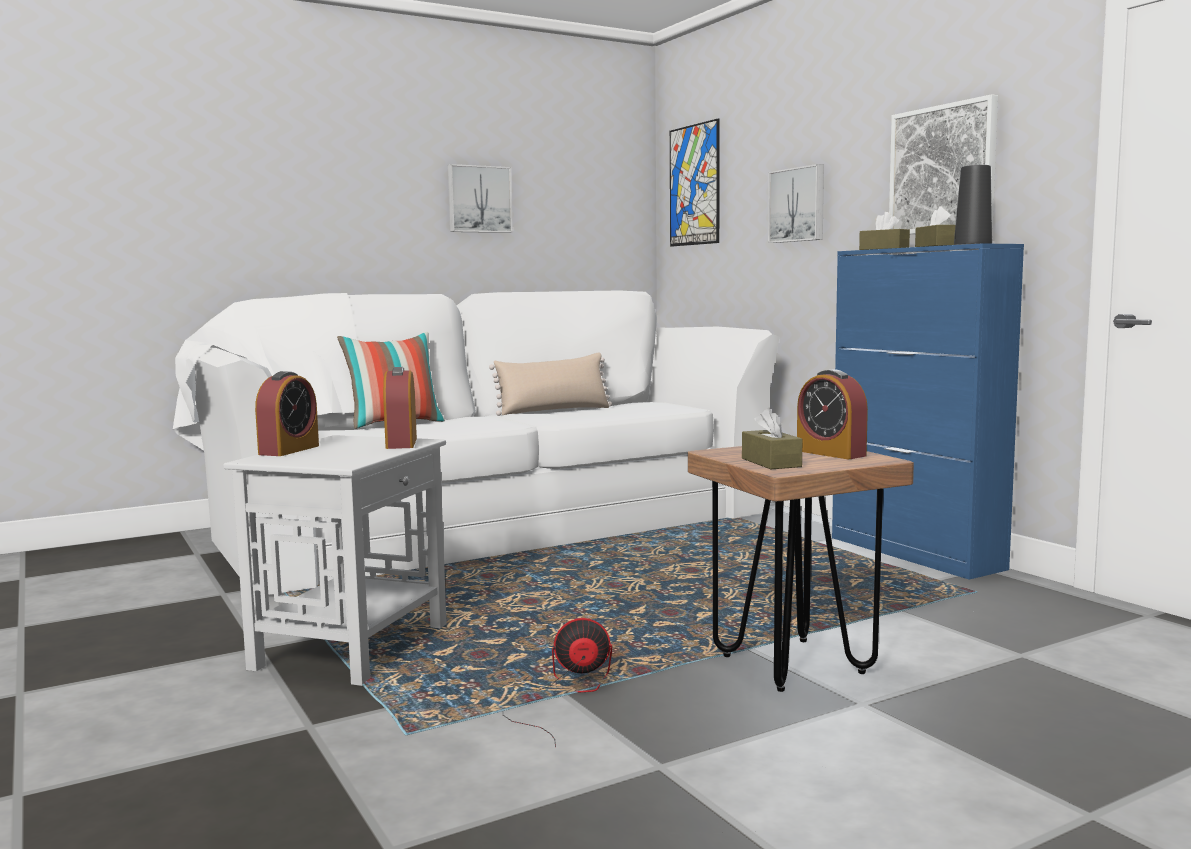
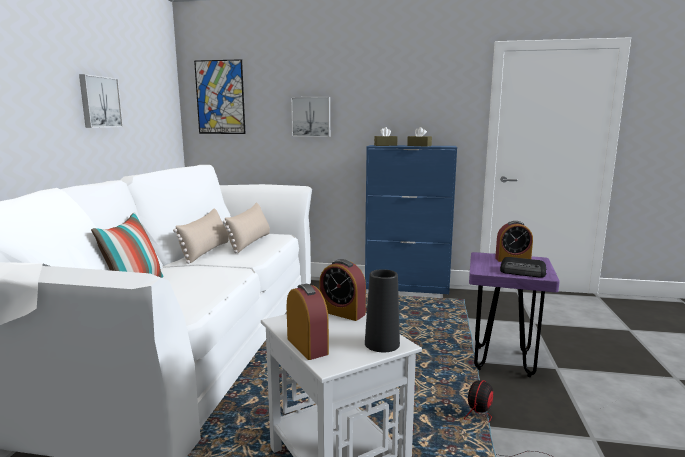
camera: 50 degrees left, 5 degrees up
(628, 410) = (250, 242): none -> beige pillow
(771, 462) = (523, 272): brown tissue box -> radio
(793, 664) = (503, 361): brown stool -> purple stool
(943, 169) = (409, 108): picture -> none
(972, 244) = (443, 146): black vase -> black vase (382, 344)

